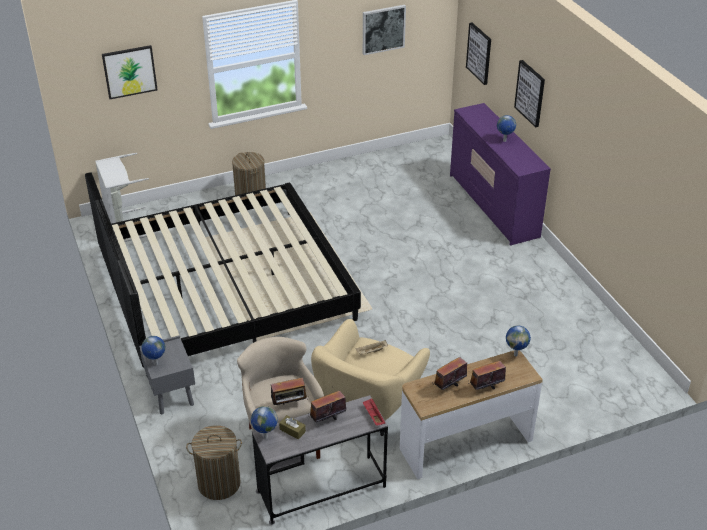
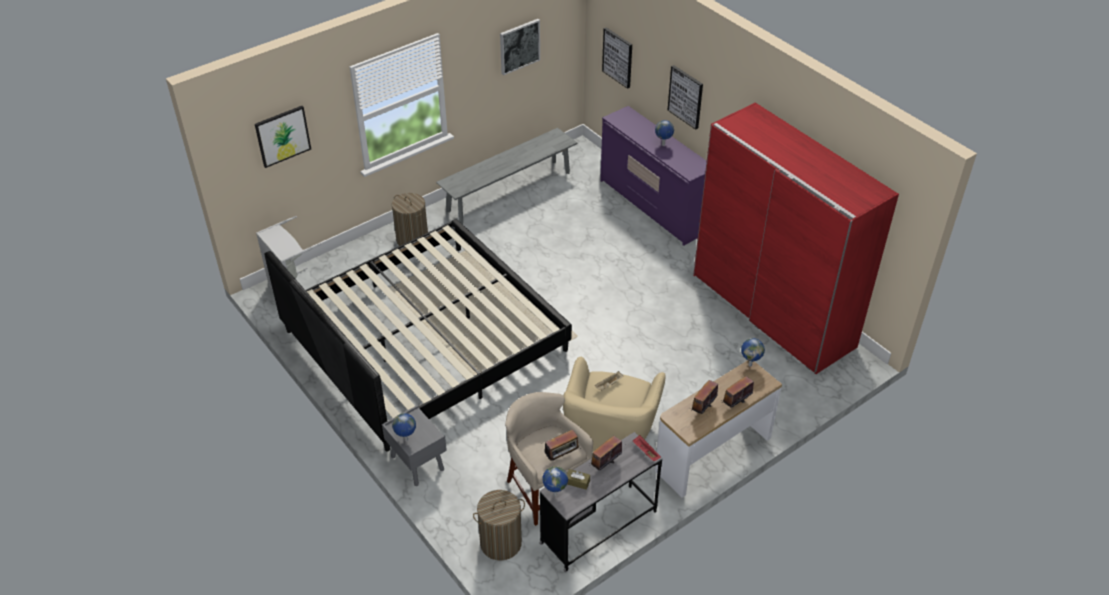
camera: 15 degrees left, 5 degrees up
(358, 172) = (509, 191): none -> grey bench
(580, 320) = (772, 311): none -> red wardrobe

